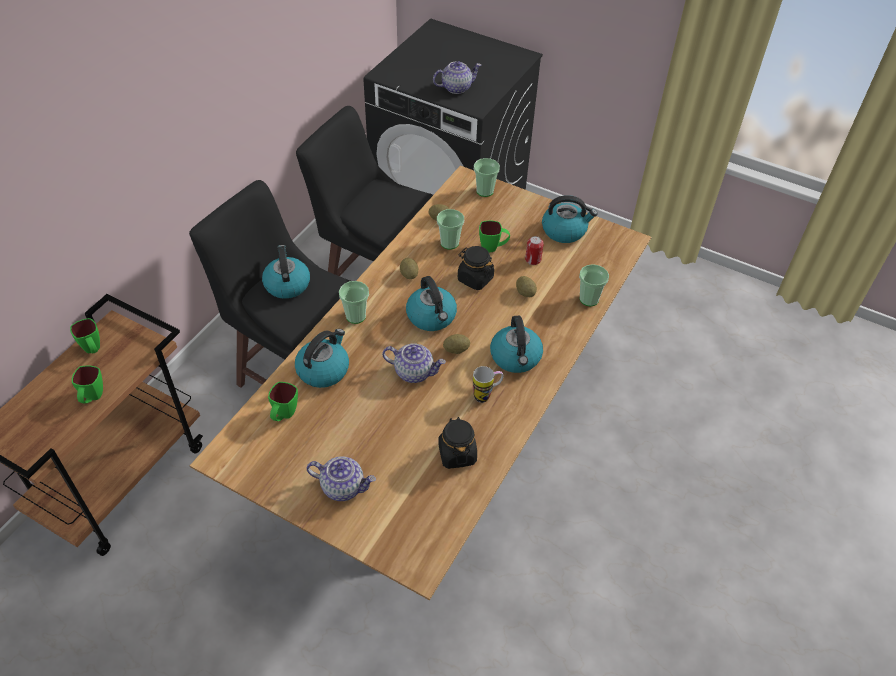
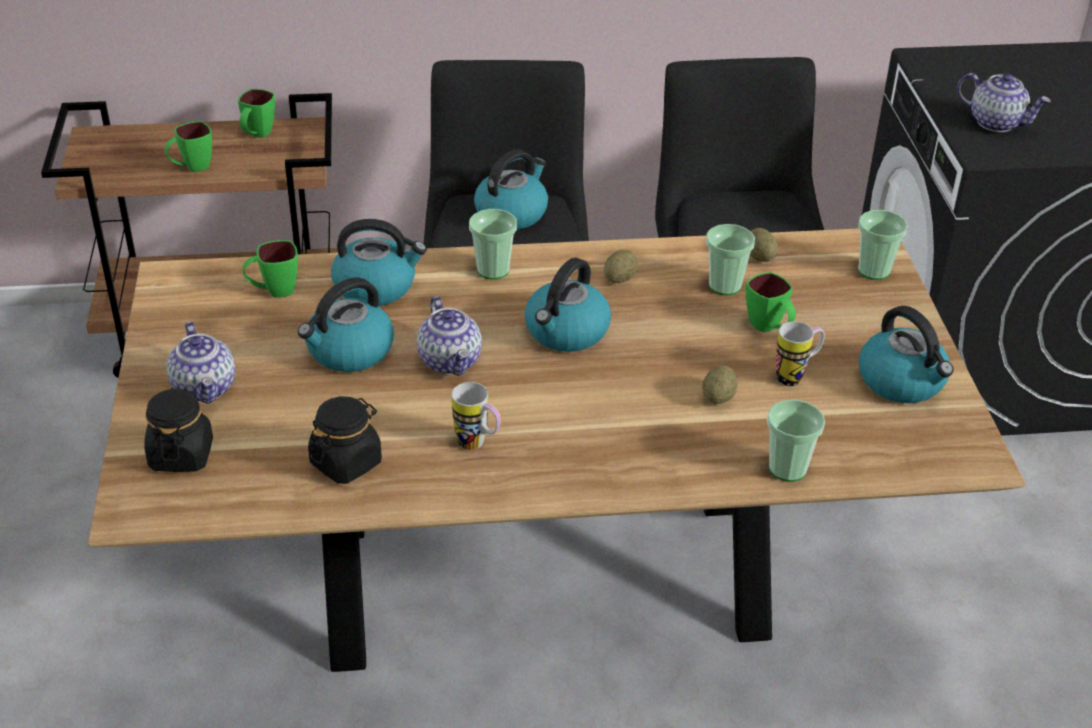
camera: 55 degrees right, 10 degrees down
(456, 350) = (531, 380): potato -> none
(475, 279) = (685, 338): black jar -> black jar (181, 455)
(516, 357) = (579, 443): kettle -> kettle (349, 351)
(533, 259) = (796, 376): can -> mug

